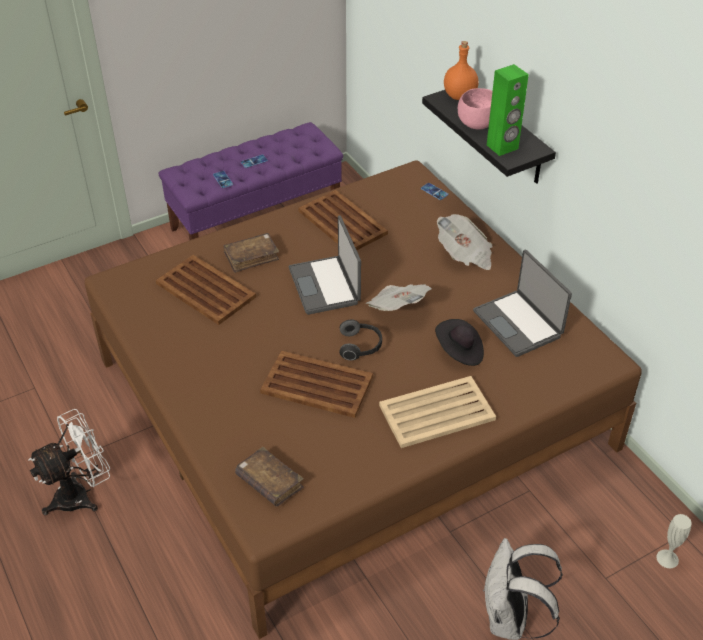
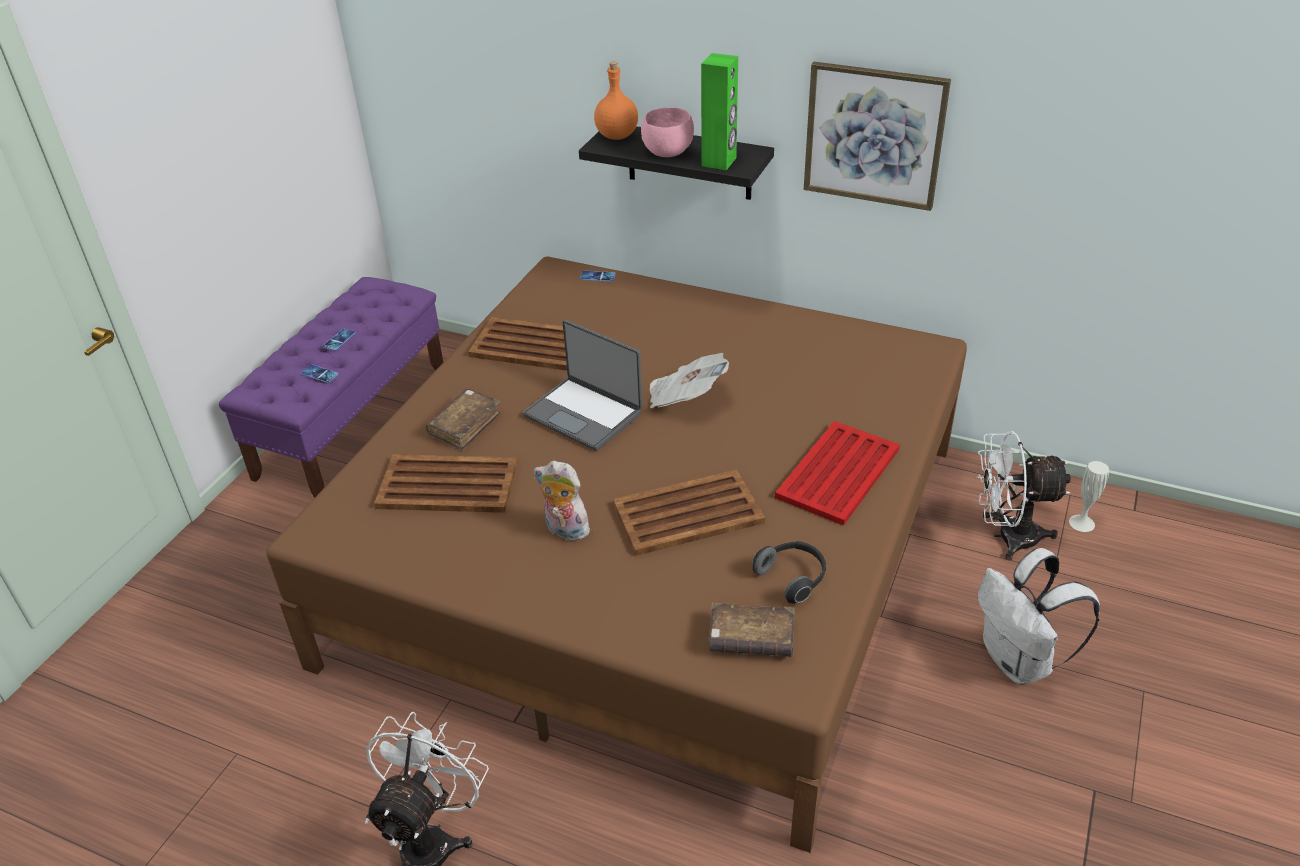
camera: 35 degrees left, 5 degrees down
(238, 355) = (564, 530): none -> plush toy
(360, 347) = (690, 453): headphones -> headphones (792, 578)
(438, 412) = (839, 472): beige tray -> red tray
(459, 352) = (793, 407): black hat -> none
(465, 255) = (696, 319): newspaper -> none
(518, 324) = (818, 355): laptop -> none
(597, 534) = (1006, 536): none -> white fan
(615, 176) = (874, 135): none -> picture

